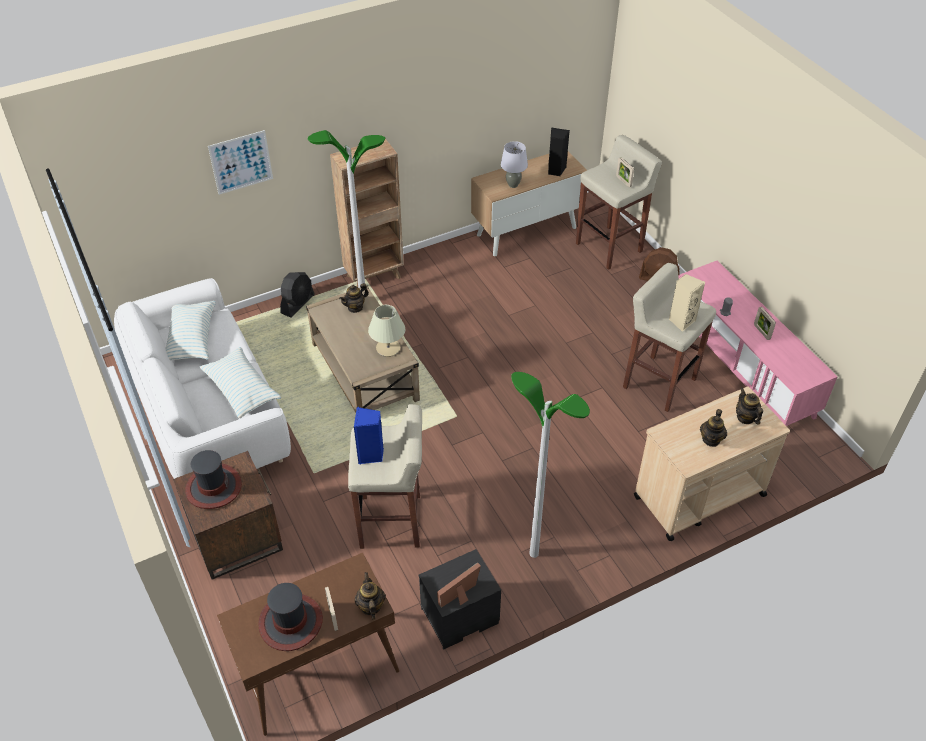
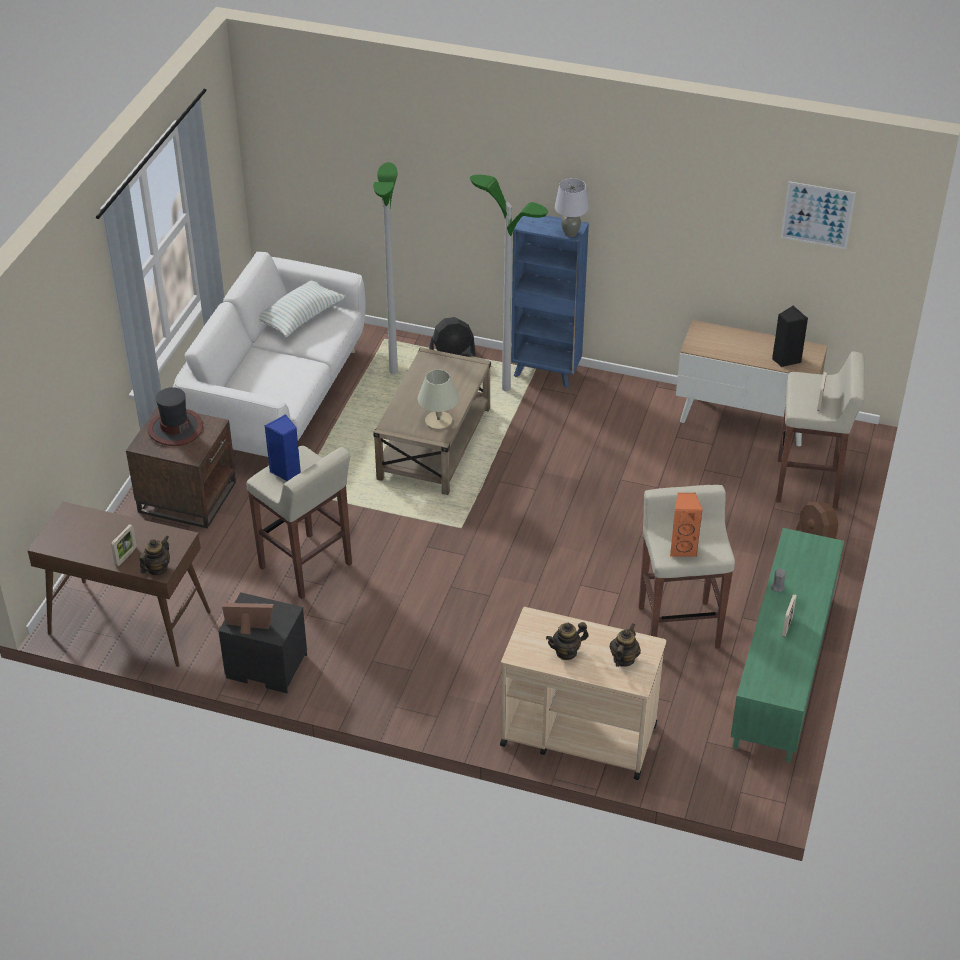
camera: 45 degrees right, 5 degrees down
(241, 162) = (429, 175): picture -> picture (817, 215)
(241, 390) = (287, 378): pillow -> none
(290, 622) = (97, 539): hat -> none
(355, 307) = (456, 373): teapot -> none
(374, 276) = (546, 372): brown bookcase -> blue bookcase
(513, 185) = (722, 348): grey table lamp -> grey table lamp (570, 233)
(534, 553) = (380, 669): floor lamp -> floor lamp (394, 372)
(681, 321) = (683, 548): beige speaker -> orange speaker
(741, 366) = (783, 669): pink tv stand -> green tv stand

